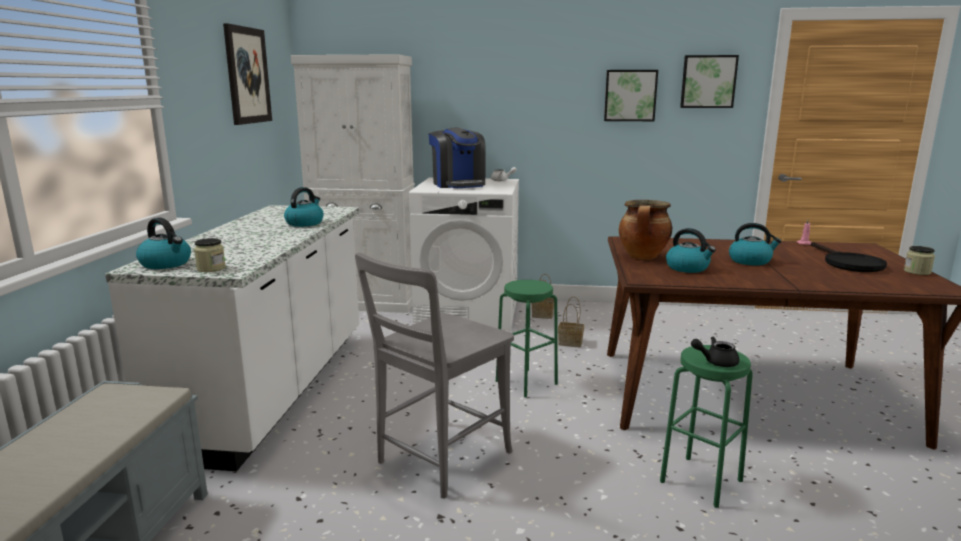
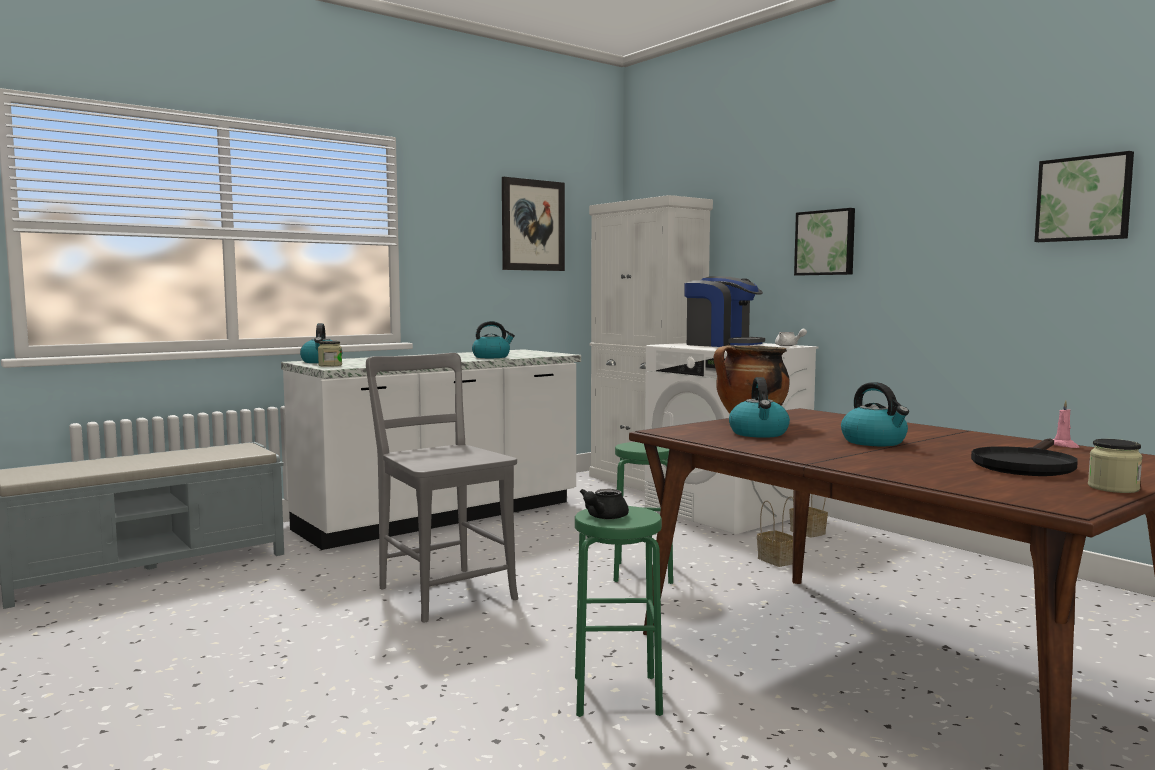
camera: 45 degrees right, 10 degrees down
(439, 460) = (443, 591): grey chair -> grey chair turned 60 degrees clockwise
(458, 184) = (722, 344): coffee machine -> coffee machine turned 75 degrees counterclockwise
(630, 95) = (962, 228): picture -> picture (826, 243)
(715, 362) = (603, 517): black teapot -> black teapot turned 105 degrees counterclockwise

